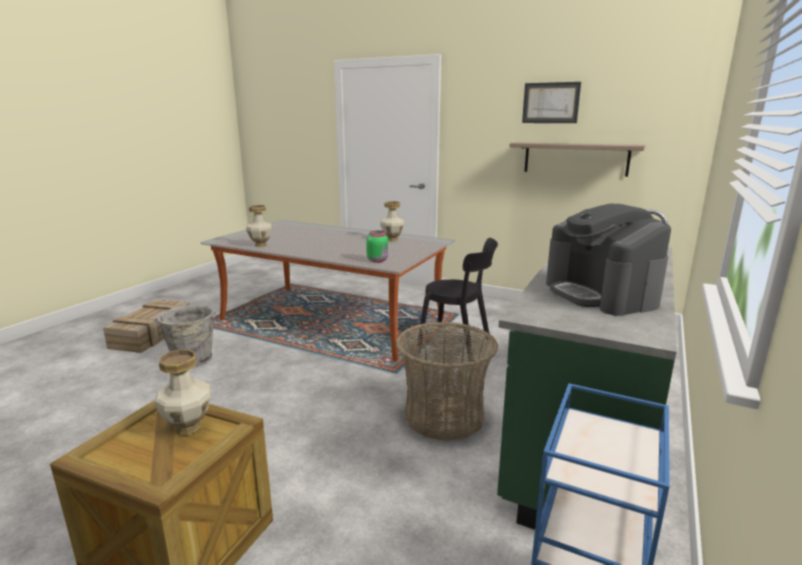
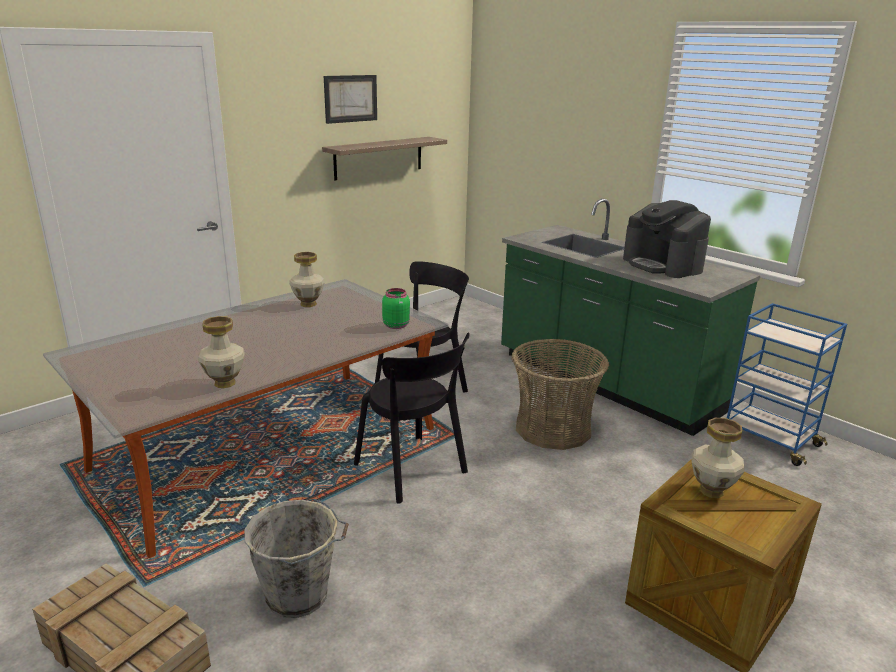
camera: 70 degrees left, 5 degrees up
(332, 366) = (413, 471): none -> black chair
(600, 294) = (663, 265): coffee machine -> coffee machine turned 60 degrees clockwise

